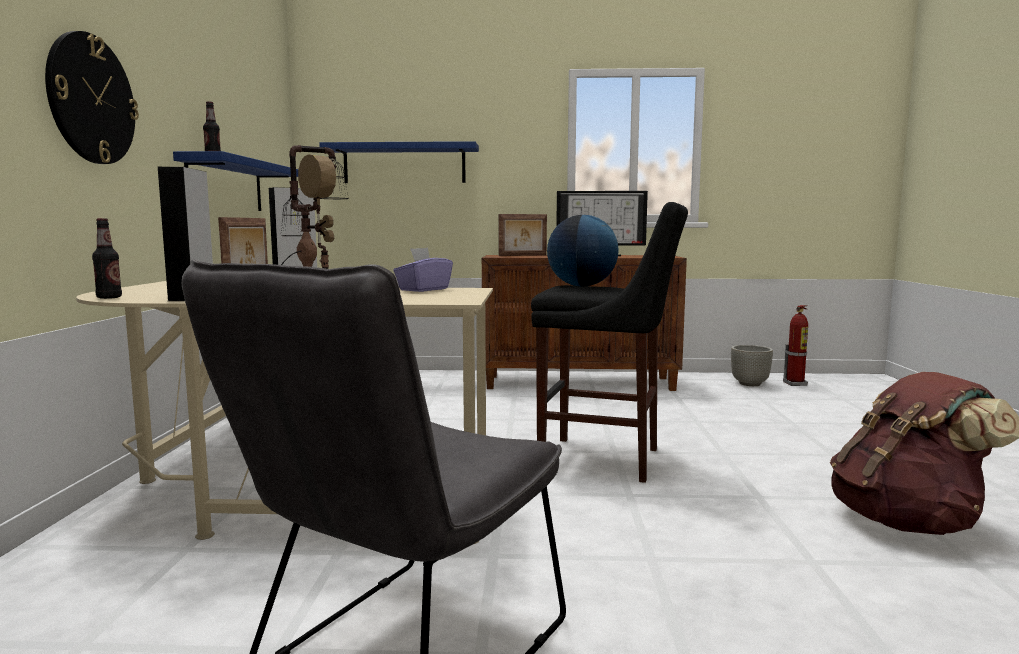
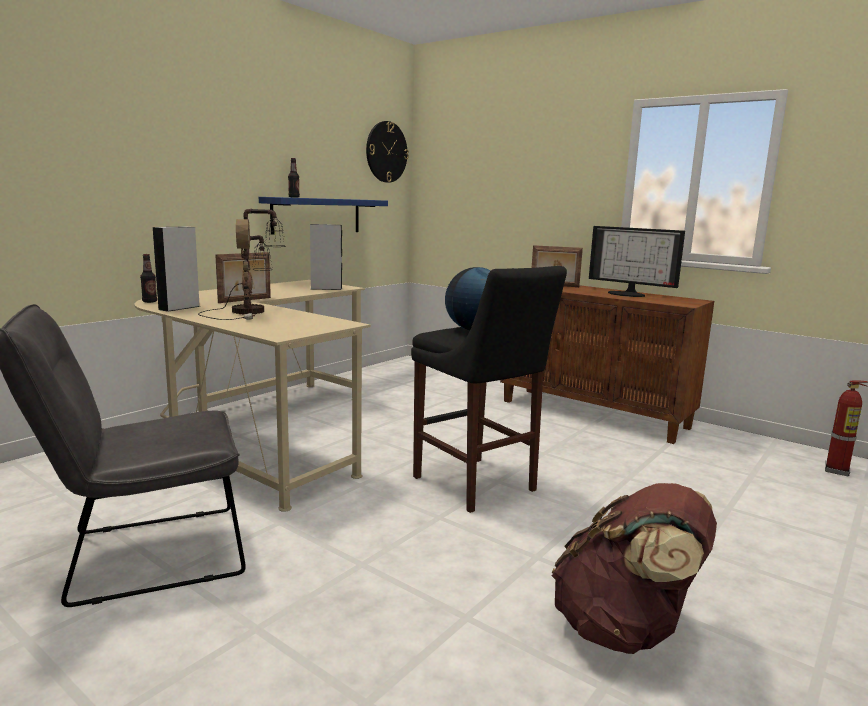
camera: 35 degrees right, 5 degrees up
(91, 99) = (182, 171): wall clock -> wall clock (386, 152)
(404, 164) = (486, 193): blue shelf -> none
(423, 289) = (317, 319): purple tissue box -> none
(750, 384) = (776, 457): grey planter -> none

